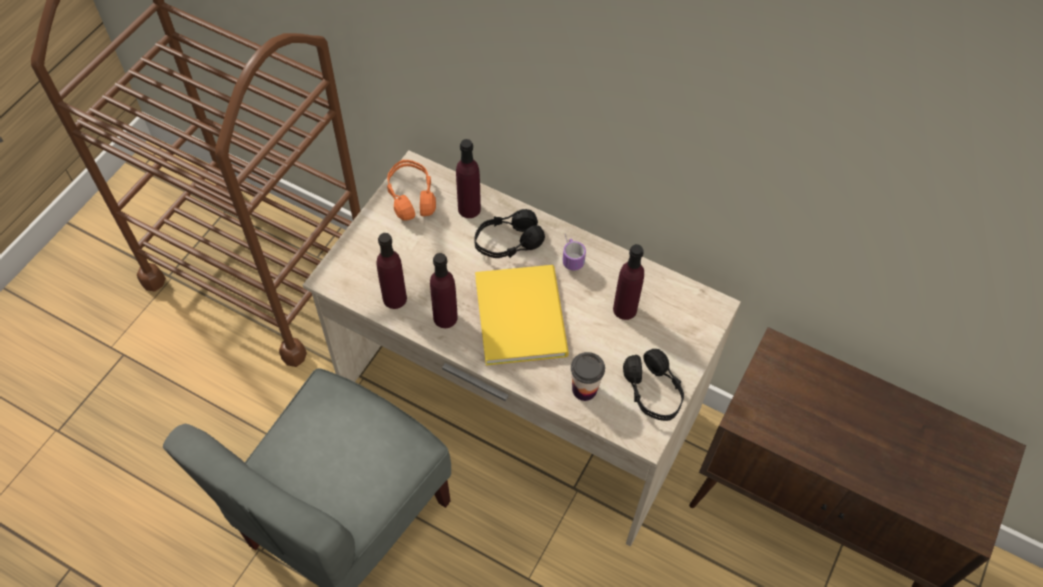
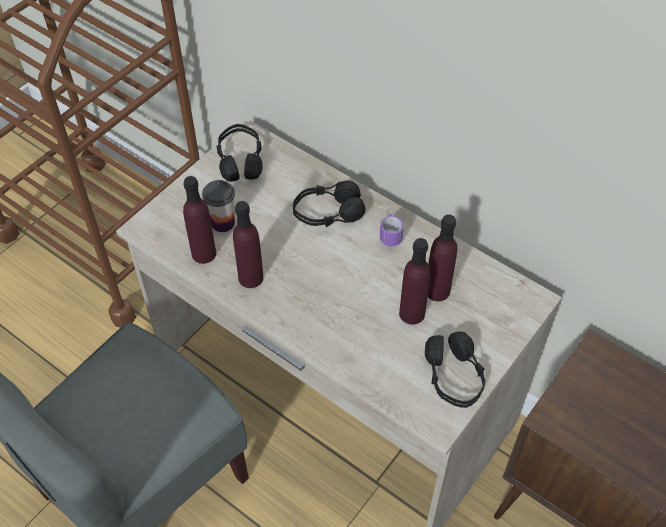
camera: 10 degrees right, 5 degrees down
(411, 196) = (240, 160): orange headphones -> black headphones
(469, 209) = (295, 178): purple bottle -> purple bottle (412, 313)
(523, 313) = (330, 282): yellow book -> none
(584, 389) = (381, 365): cup -> cup (223, 223)

